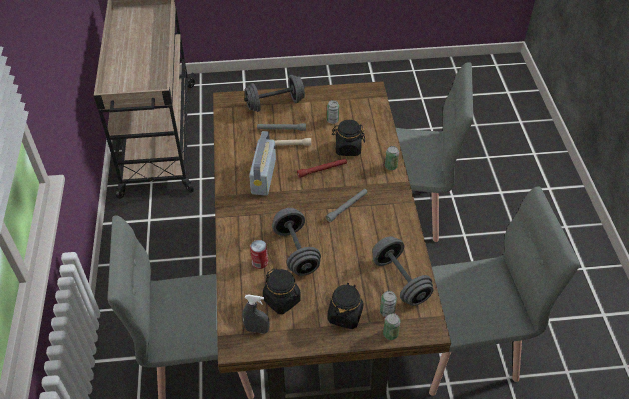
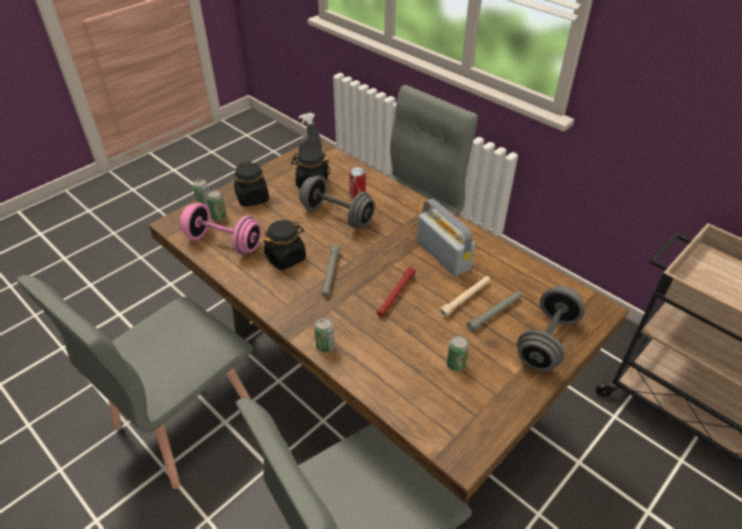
camera: 140 degrees right, 5 degrees down
(348, 148) = (397, 338): black jar -> black jar (286, 258)
(400, 280) = (224, 242): grey dumbbell -> pink dumbbell

